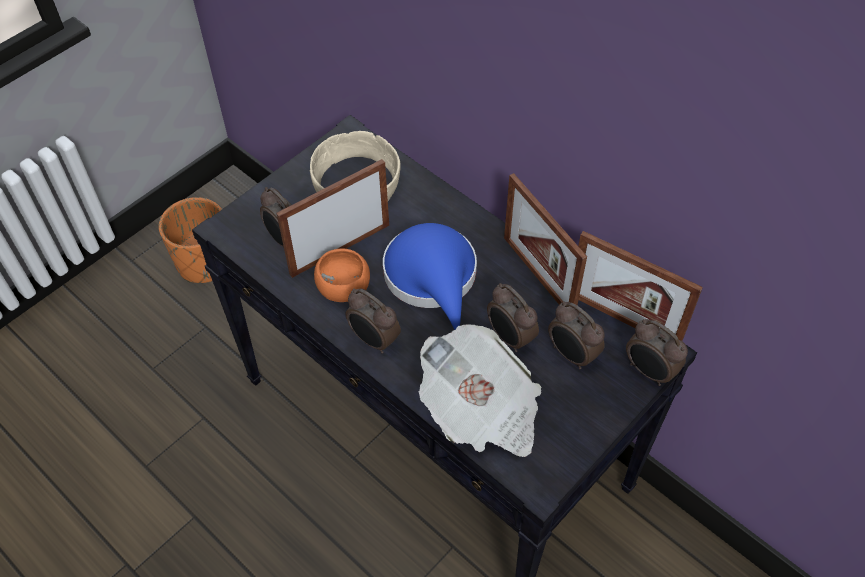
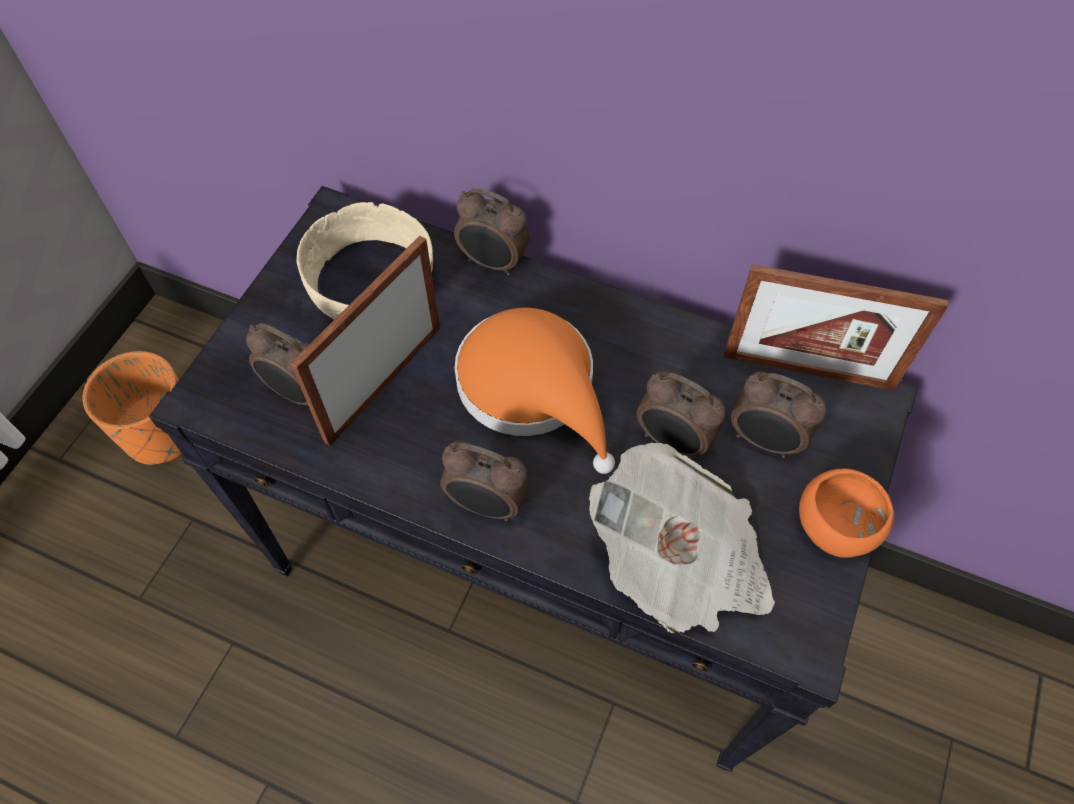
camera: 20 degrees left, 5 degrees up
(343, 289) = (412, 442): orange bowl -> orange bowl (834, 529)
(433, 279) = (533, 388): blue hat -> orange hat
(538, 276) = (672, 342): picture frame -> none
(649, 372) = (872, 433): alarm clock -> alarm clock (493, 263)

